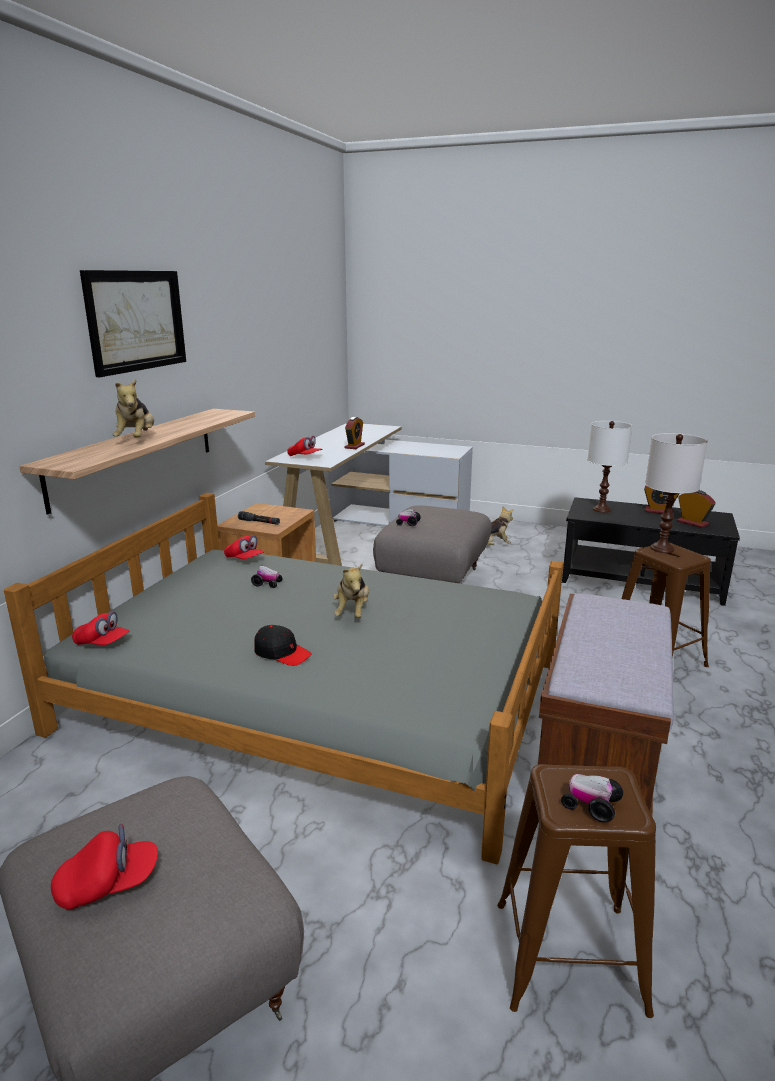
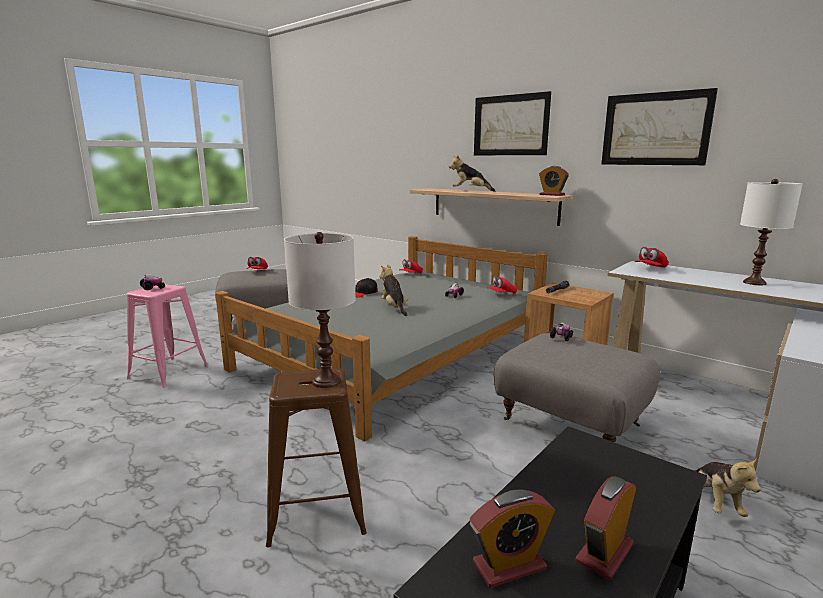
camera: 110 degrees right, 5 degrees down
(253, 321) = (655, 129): none -> picture
(352, 612) = (394, 308): plush toy -> plush toy turned 45 degrees clockwise
(354, 446) = (716, 284): alarm clock -> alarm clock (552, 195)
(570, 956) = (168, 372): brown stool -> pink stool
(596, 755) = (245, 419): brown bench -> none
(601, 509) = (615, 474): white table lamp -> white table lamp (754, 282)

